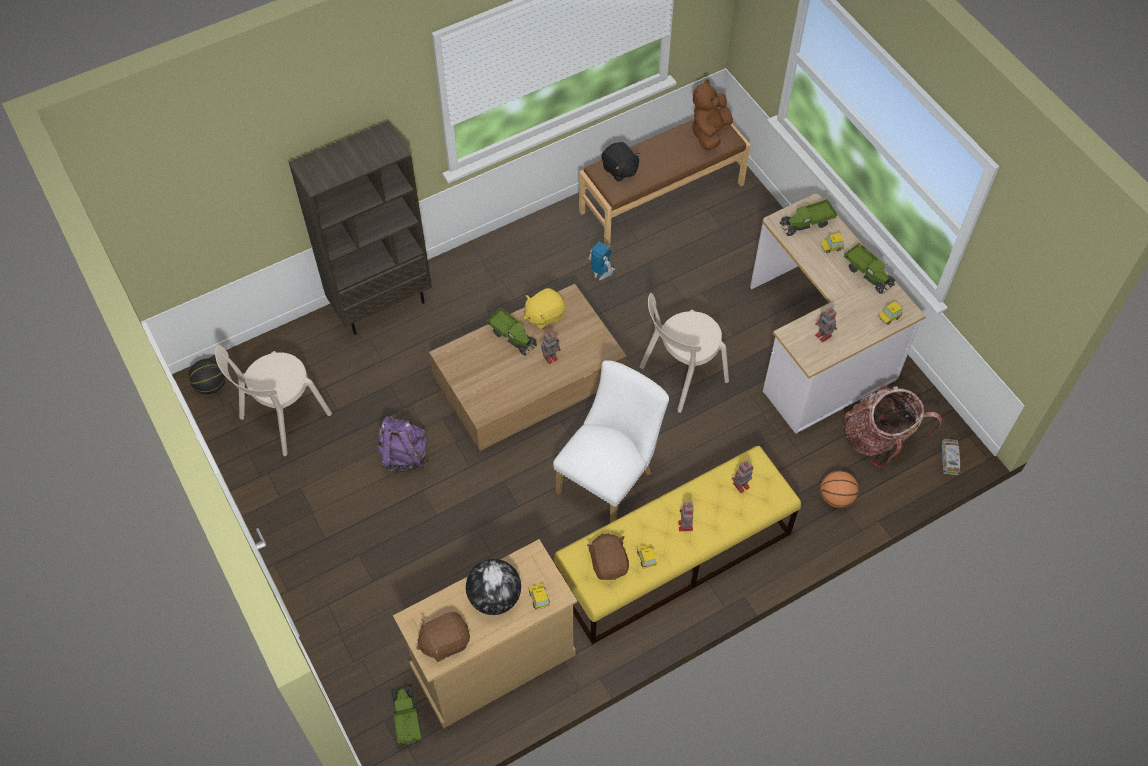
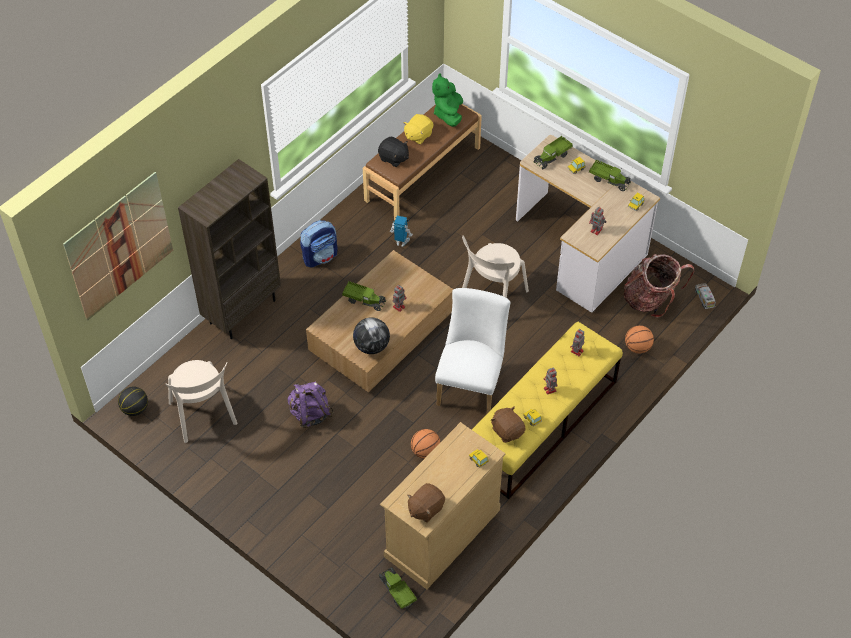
camera: 20 degrees left, 5 degrees down
(197, 192) = (120, 246): none -> picture
(282, 419) = (203, 416): beige chair -> beige chair turned 45 degrees counterclockwise
(494, 597) = (447, 469): globe -> globe (371, 346)
(499, 264) = (320, 256): none -> backpack
(517, 548) = (425, 451): none -> basketball
(544, 315) = (381, 279): yellow plush toy -> yellow plush toy (418, 135)
(709, 133) = (448, 114): brown plush toy -> green plush toy

